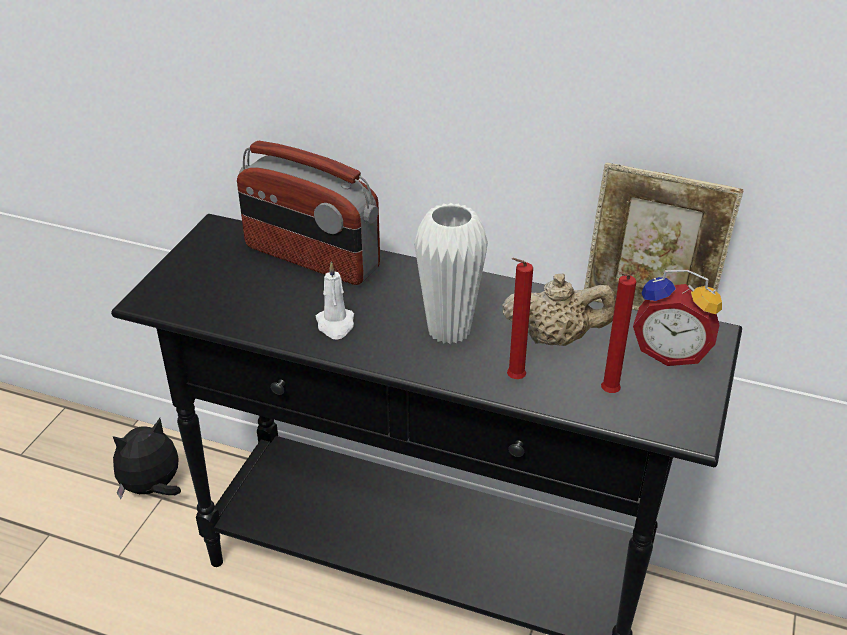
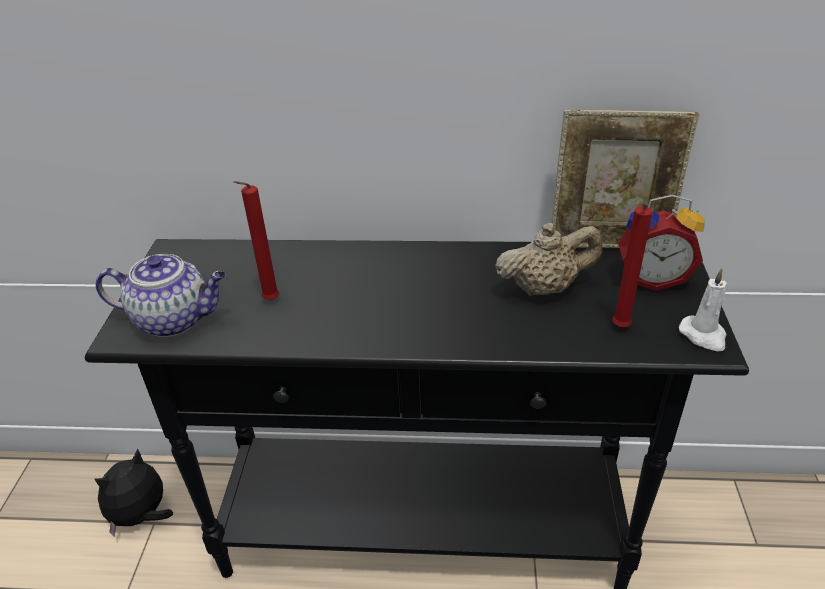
camera: 15 degrees left, 0 degrees up
(197, 294) = (175, 319): none -> teapot
(311, 258) = (278, 261): radio -> none
(335, 325) = (330, 319): white candle -> white candle (704, 335)
(449, 331) = (443, 301): white vase -> none
(513, 380) = (527, 335): red candle -> red candle (269, 301)

